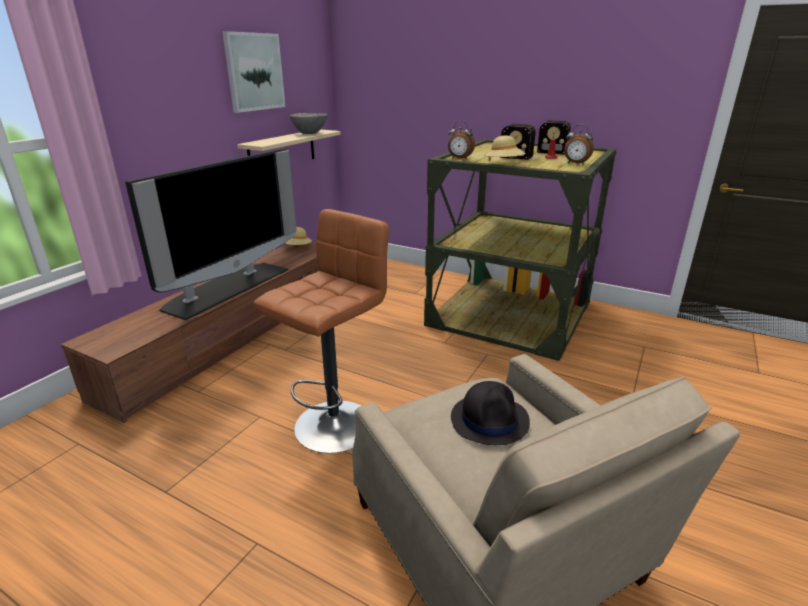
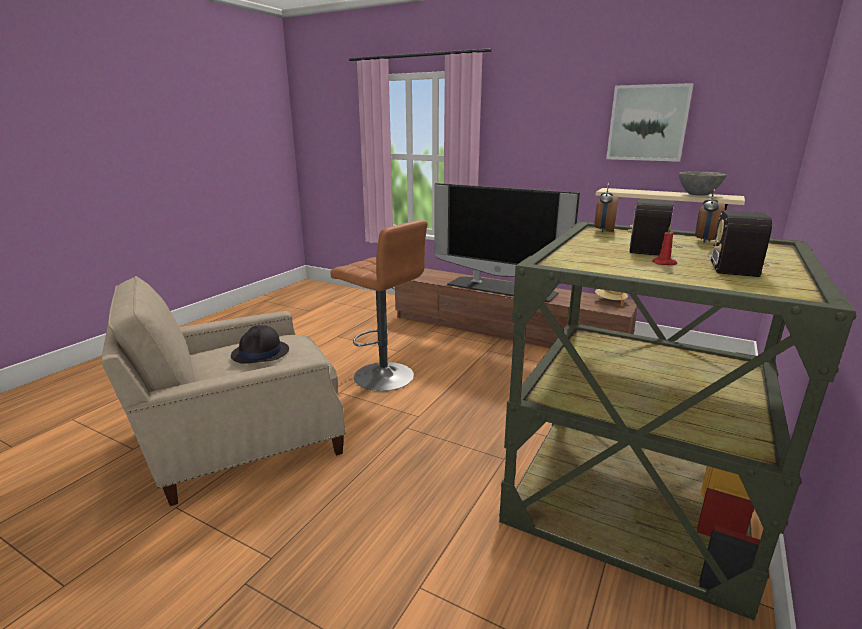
camera: 90 degrees right, 5 degrees down
(504, 164) = (580, 243): beige hat -> none
(575, 164) = (619, 271): alarm clock -> alarm clock (705, 241)

